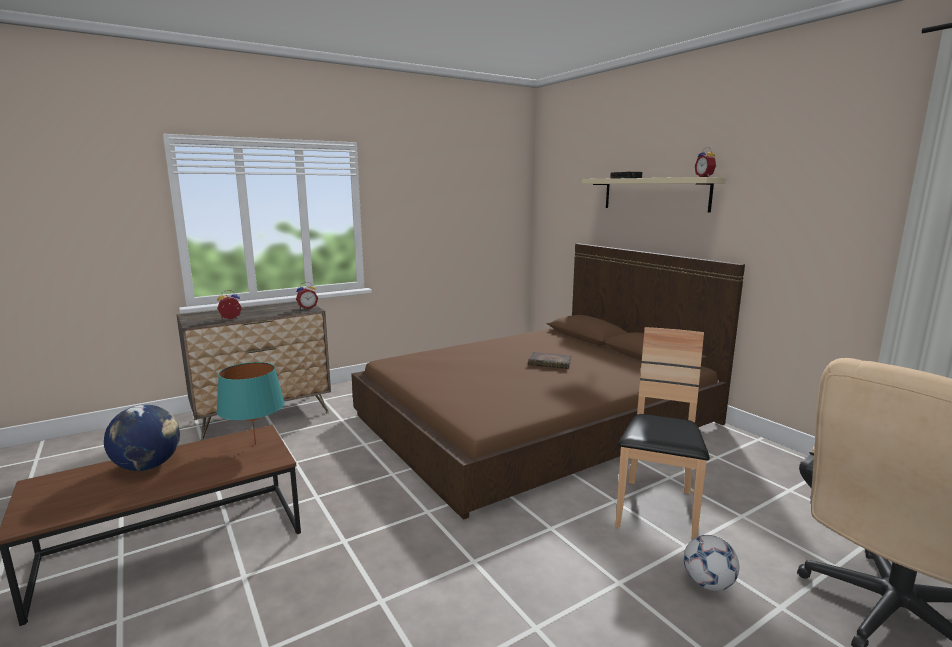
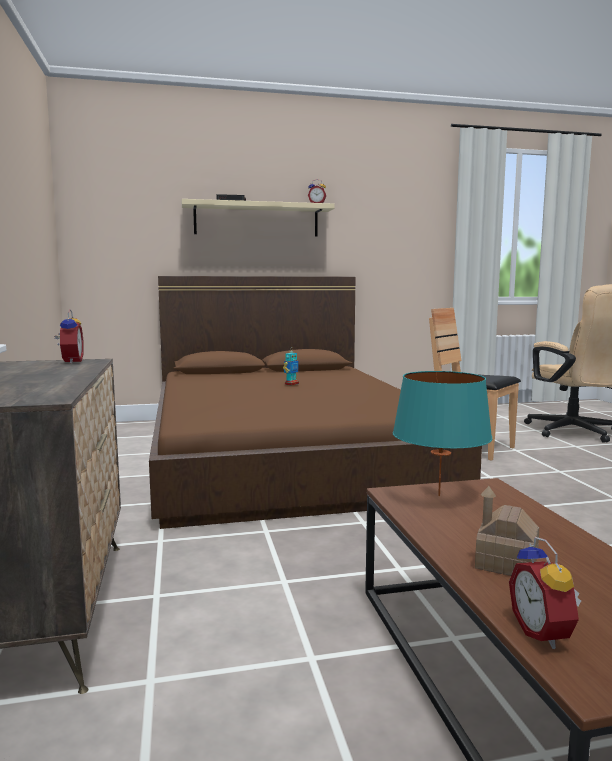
camera: 70 degrees left, 5 degrees down
(148, 466) = (506, 563): globe -> toy house
(231, 319) = (57, 384): alarm clock -> alarm clock (544, 633)
(551, 363) = (291, 384): book -> toy robot
(708, 584) = (556, 453): football -> none

